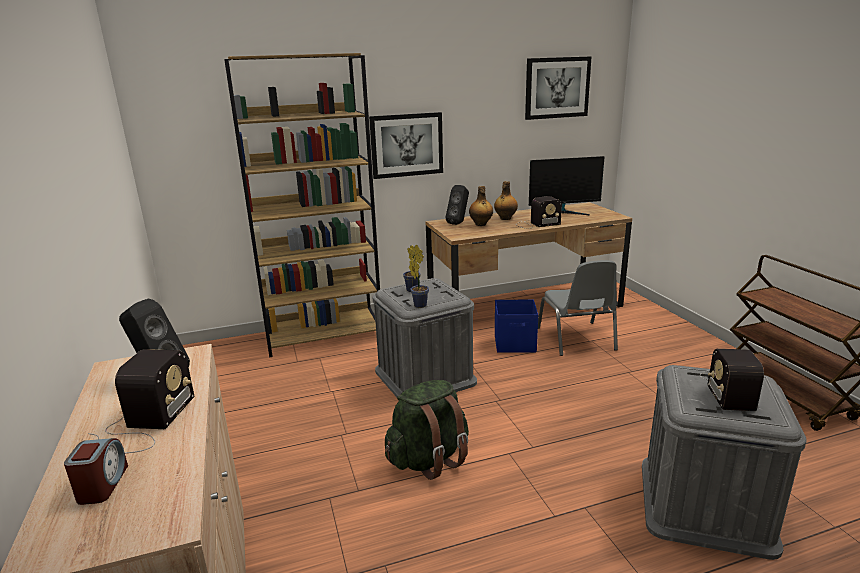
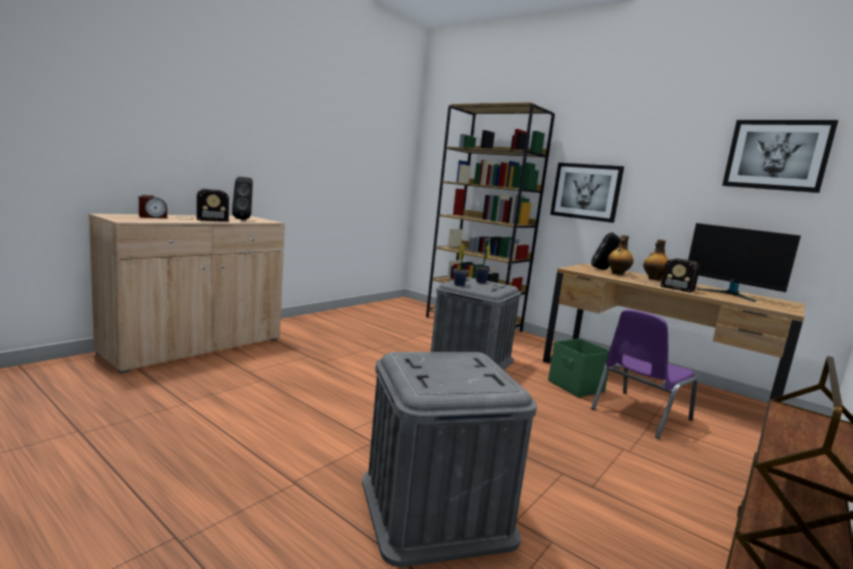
camera: 55 degrees right, 10 degrees down
(429, 459) = (373, 376): green backpack -> none
(515, 344) = (576, 387): blue storage box -> green storage box
(576, 339) = (639, 414): grey chair -> purple chair
(728, 389) = (464, 371): radio -> none

